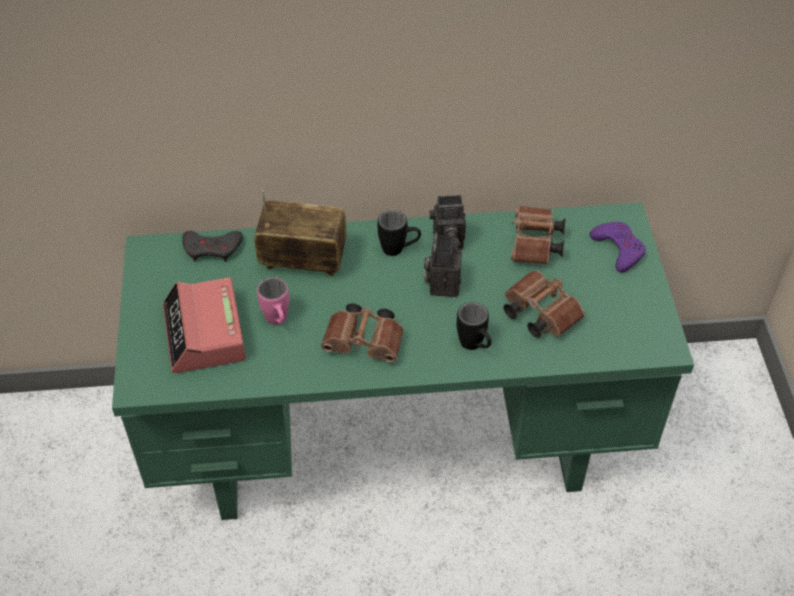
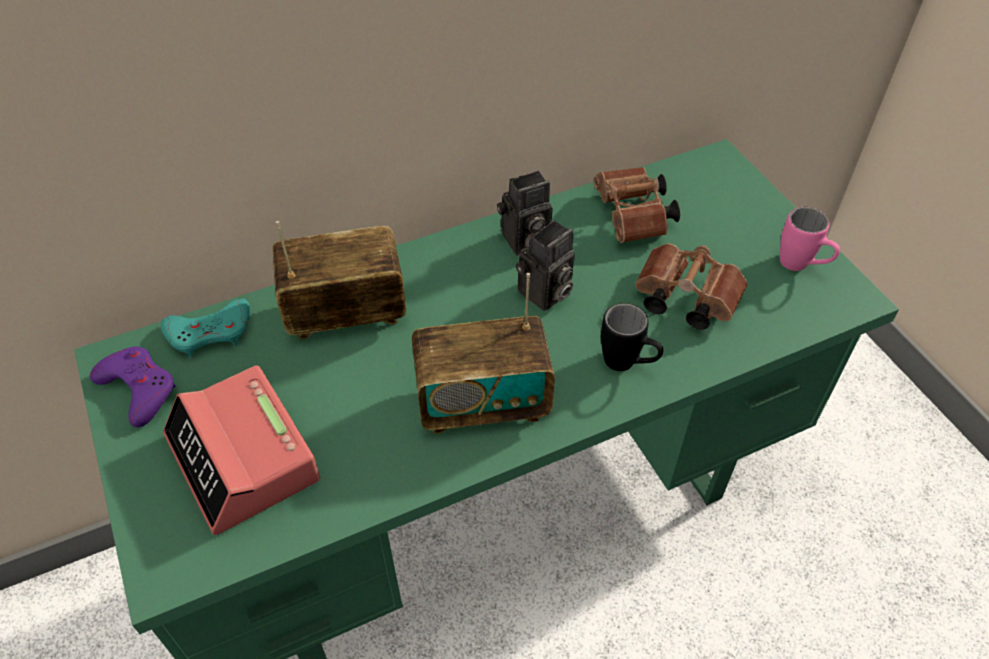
camera: 20 degrees left, 0 degrees up
(212, 248) = (210, 333): grey game controller -> turquoise game controller
(278, 322) = (346, 409): pink mug -> pink mug (801, 266)
(366, 343) = (482, 403): brown binoculars -> radio
(399, 250) = (469, 267): black mug -> none
(442, 283) = (544, 294): camera -> camera turned 120 degrees counterclockwise
(618, 249) = (732, 197): purple game controller -> purple game controller (138, 388)

